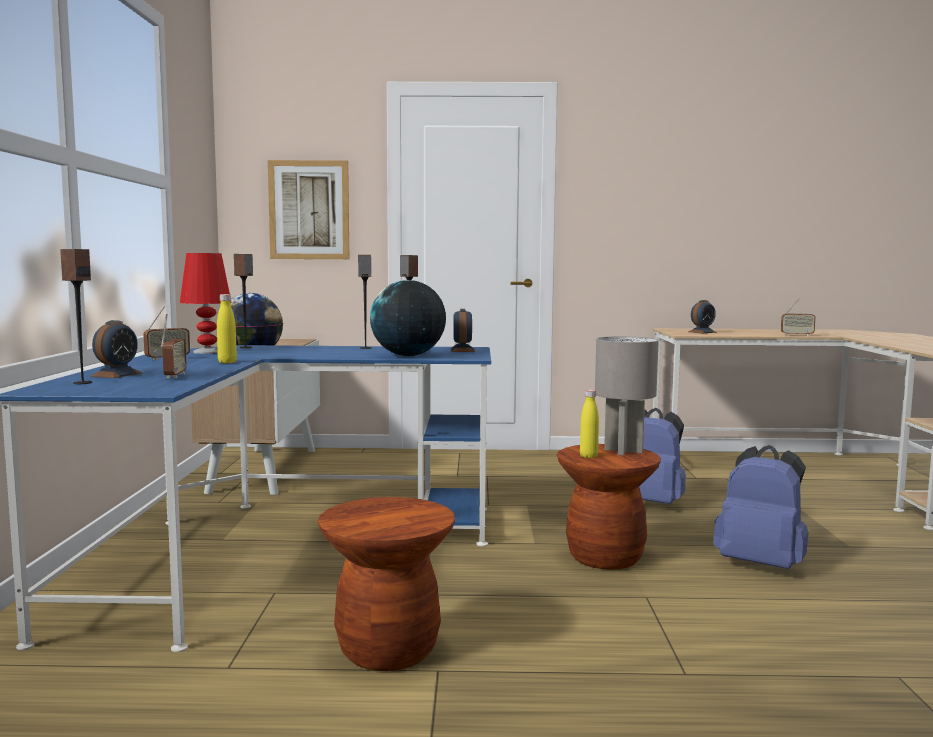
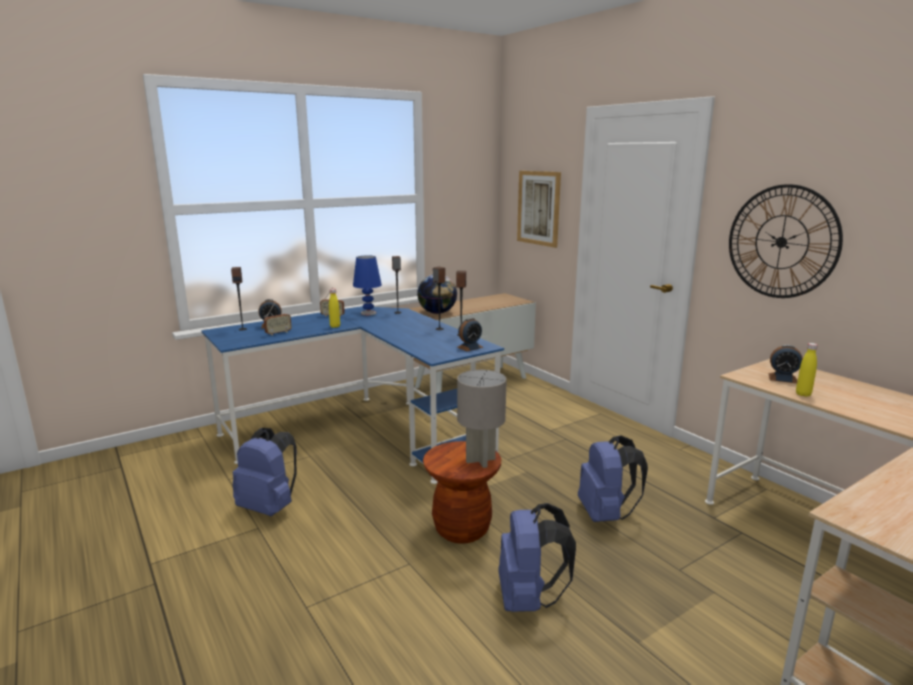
camera: 55 degrees right, 10 degrees up
(207, 352) = (368, 313): red table lamp -> blue table lamp
(388, 650) = (269, 507): brown stool -> blue backpack
(408, 355) = (419, 344): globe -> none
(588, 456) = (447, 454): yellow bottle -> yellow bottle (803, 394)
(644, 219) = (781, 242): none -> wall clock
(797, 335) = (869, 417): radio -> none

